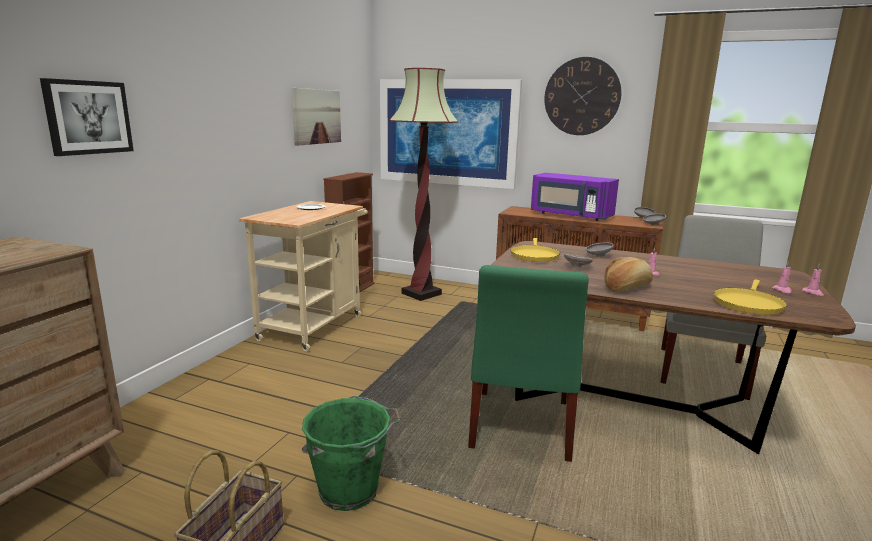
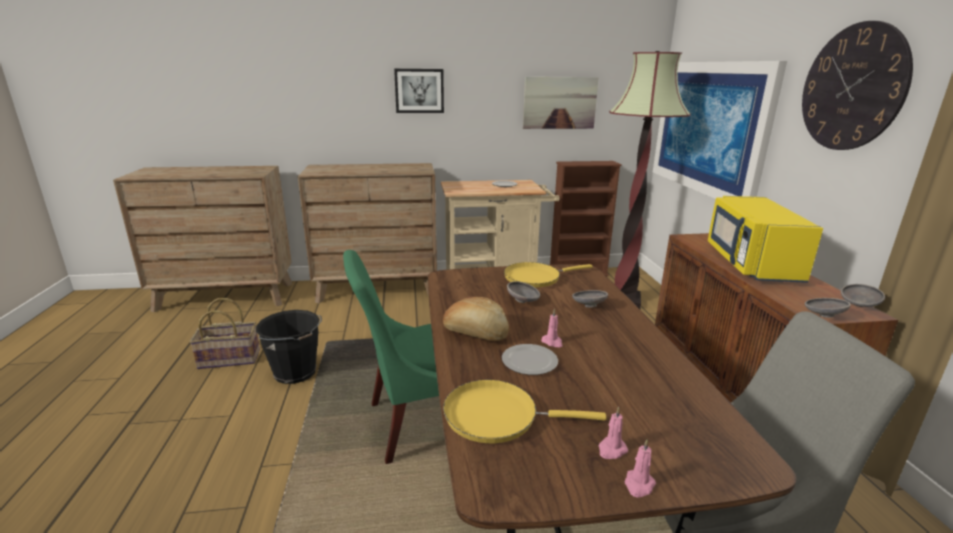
camera: 60 degrees right, 5 degrees up
(88, 117) = (328, 102): picture -> picture (419, 91)
(210, 385) = (377, 289): none -> brown dresser
(351, 490) = (296, 373): green bucket -> black bucket
(570, 215) = (750, 263): purple microwave -> yellow microwave
(676, 284) = (529, 361): none -> plate

